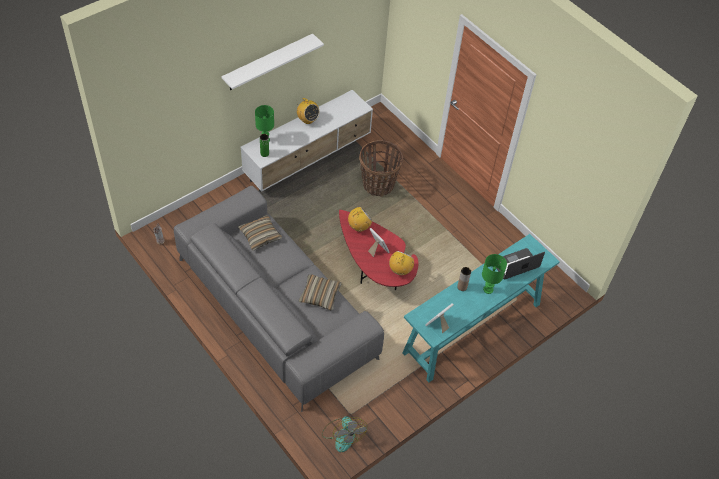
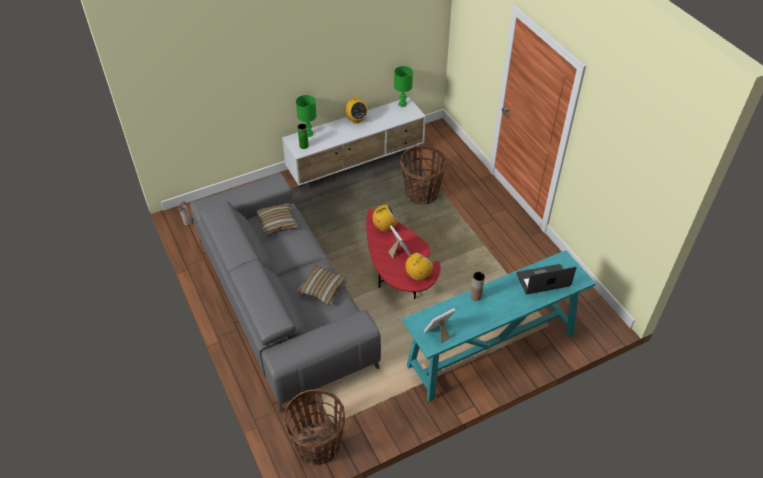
camera: 15 degrees right, 5 degrees down
(268, 62) = (310, 47): white shelf -> none
(342, 435) = (318, 445): fan -> basket
(488, 289) = (505, 302): green table lamp -> green table lamp (402, 104)

